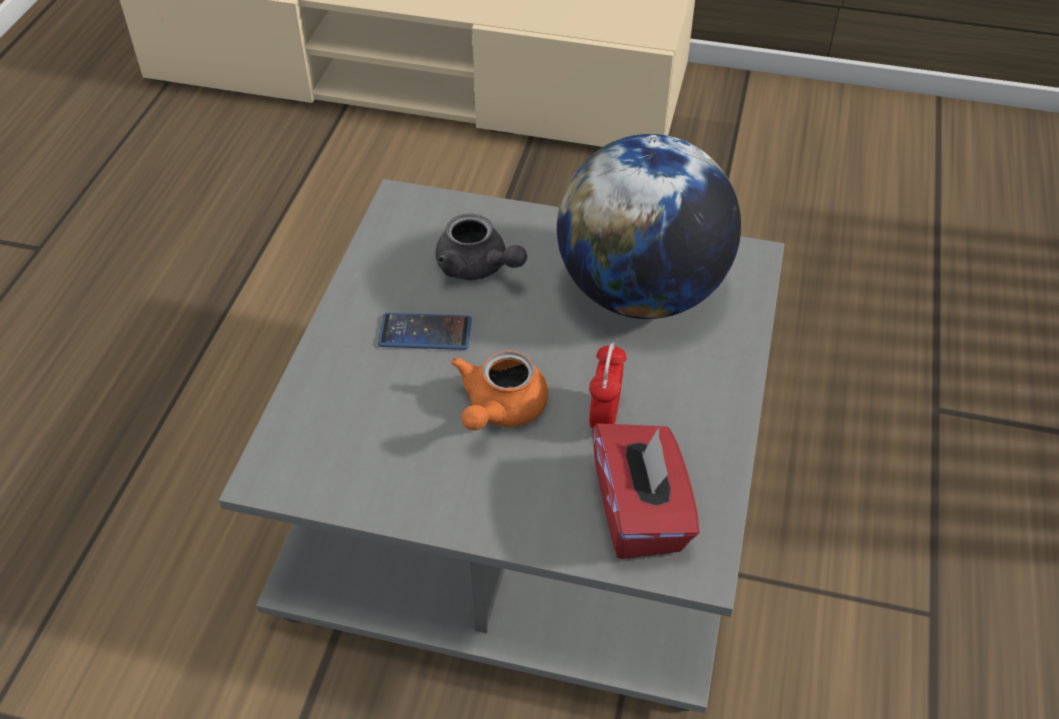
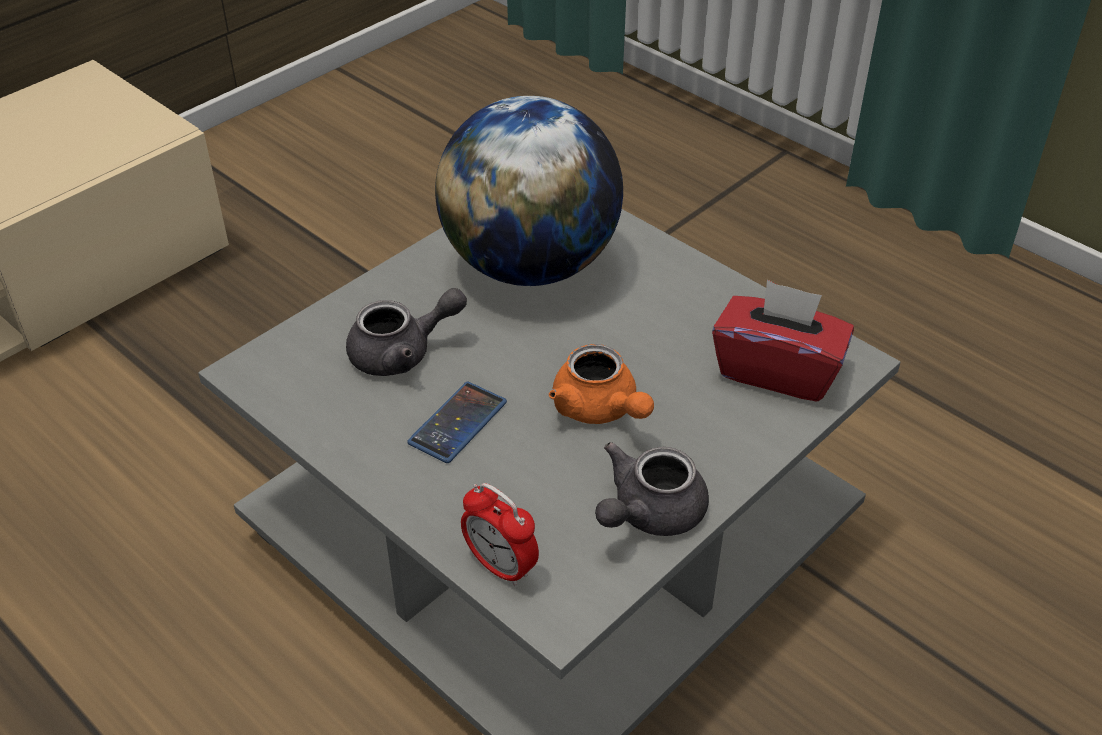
camera: 60 degrees left, 5 degrees down
(403, 489) = (648, 513): none -> grey teapot
(604, 417) = (658, 348): alarm clock -> alarm clock (500, 566)

